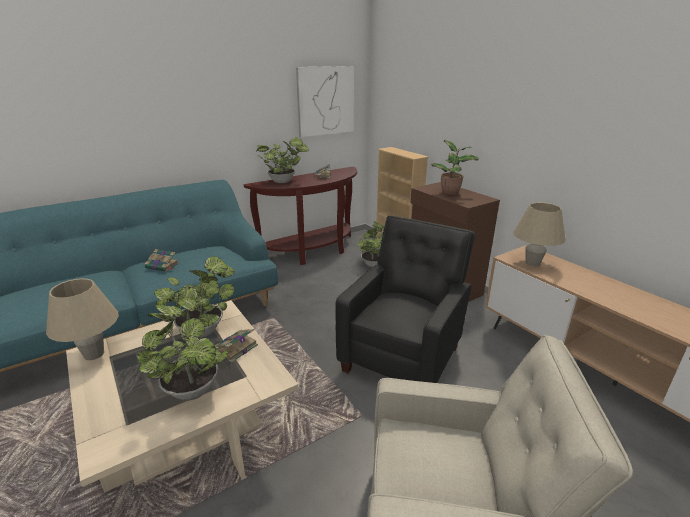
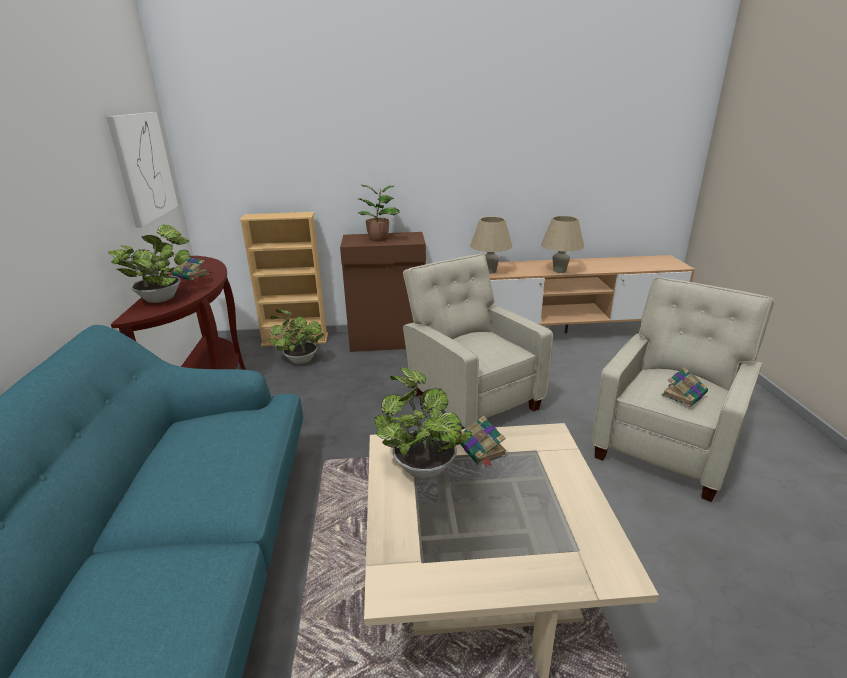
camera: 60 degrees left, 0 degrees up
(94, 354) = (403, 580): beige table lamp -> beige table lamp (559, 271)
(163, 266) = (188, 482): book -> book (684, 394)
(189, 388) = (536, 492): potted plant -> none
(404, 356) = (471, 398): black armchair -> beige armchair

